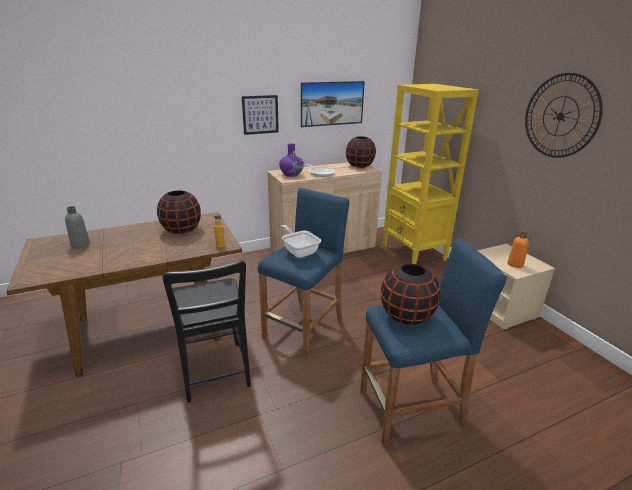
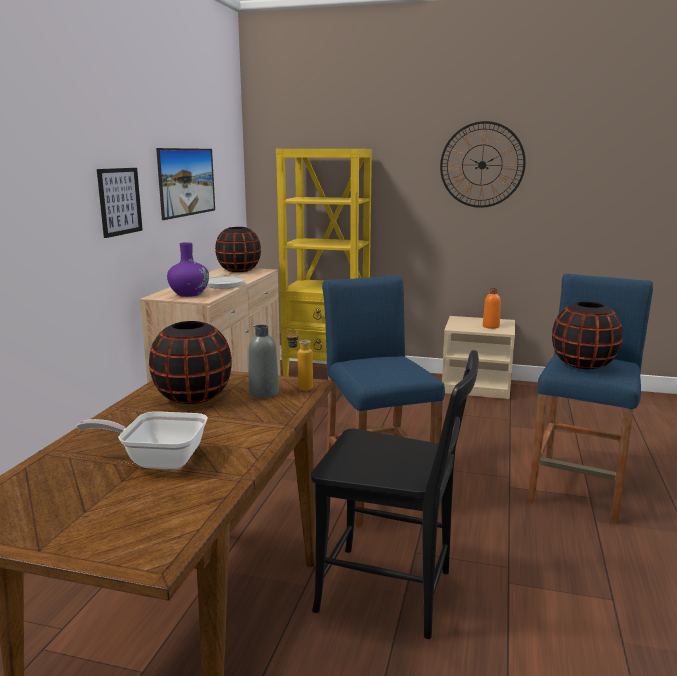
camera: 50 degrees left, 10 degrees down
(80, 244) = (78, 481): grey bottle -> grey bottle (264, 393)
(299, 251) = (378, 364): frying pan -> frying pan (158, 460)

